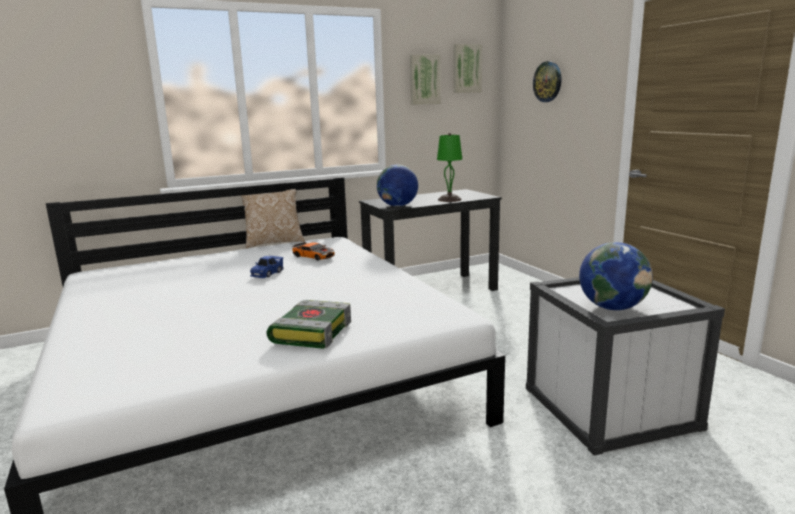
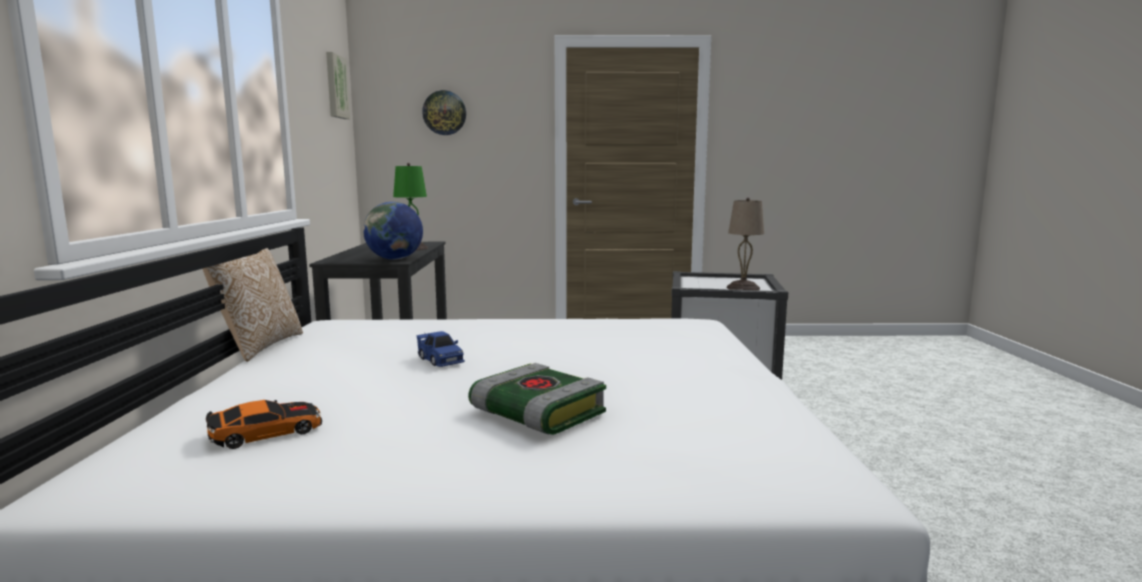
camera: 65 degrees left, 5 degrees down
(311, 332) = (696, 363): book -> book (535, 413)
(314, 256) = (405, 334): toy car -> toy car (266, 432)
(424, 79) = (312, 93): picture -> none
(612, 307) = (742, 288): globe -> beige table lamp

